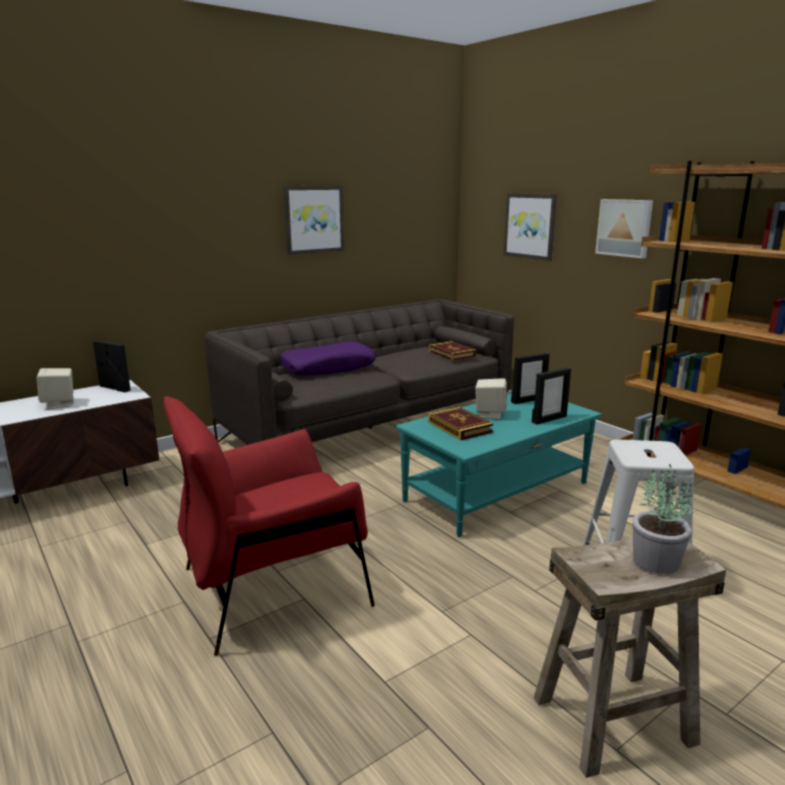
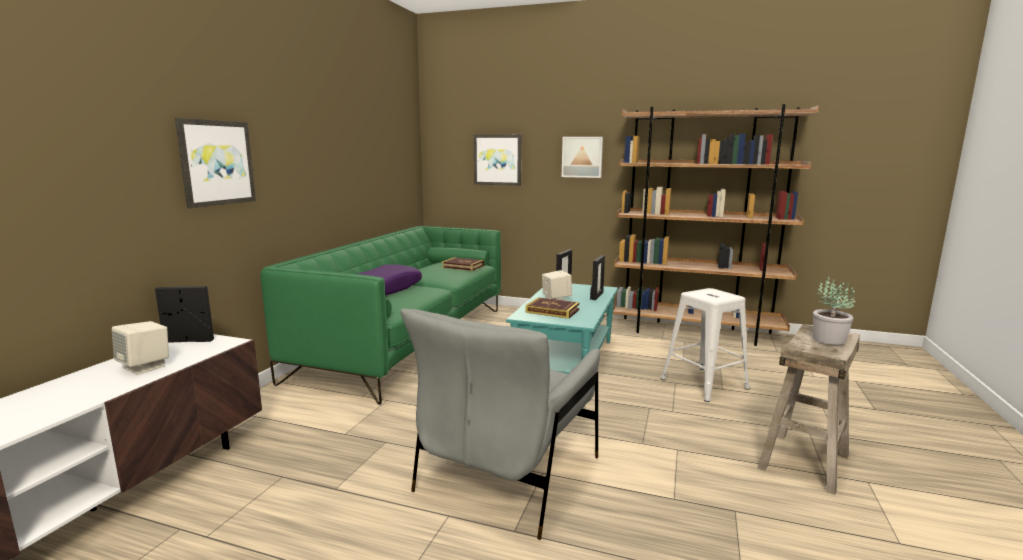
camera: 35 degrees left, 5 degrees down
(273, 587) = (508, 475): red armchair -> grey armchair
(314, 219) = (333, 153): picture -> picture (216, 163)
(369, 427) = (407, 342): grey sofa -> green sofa

